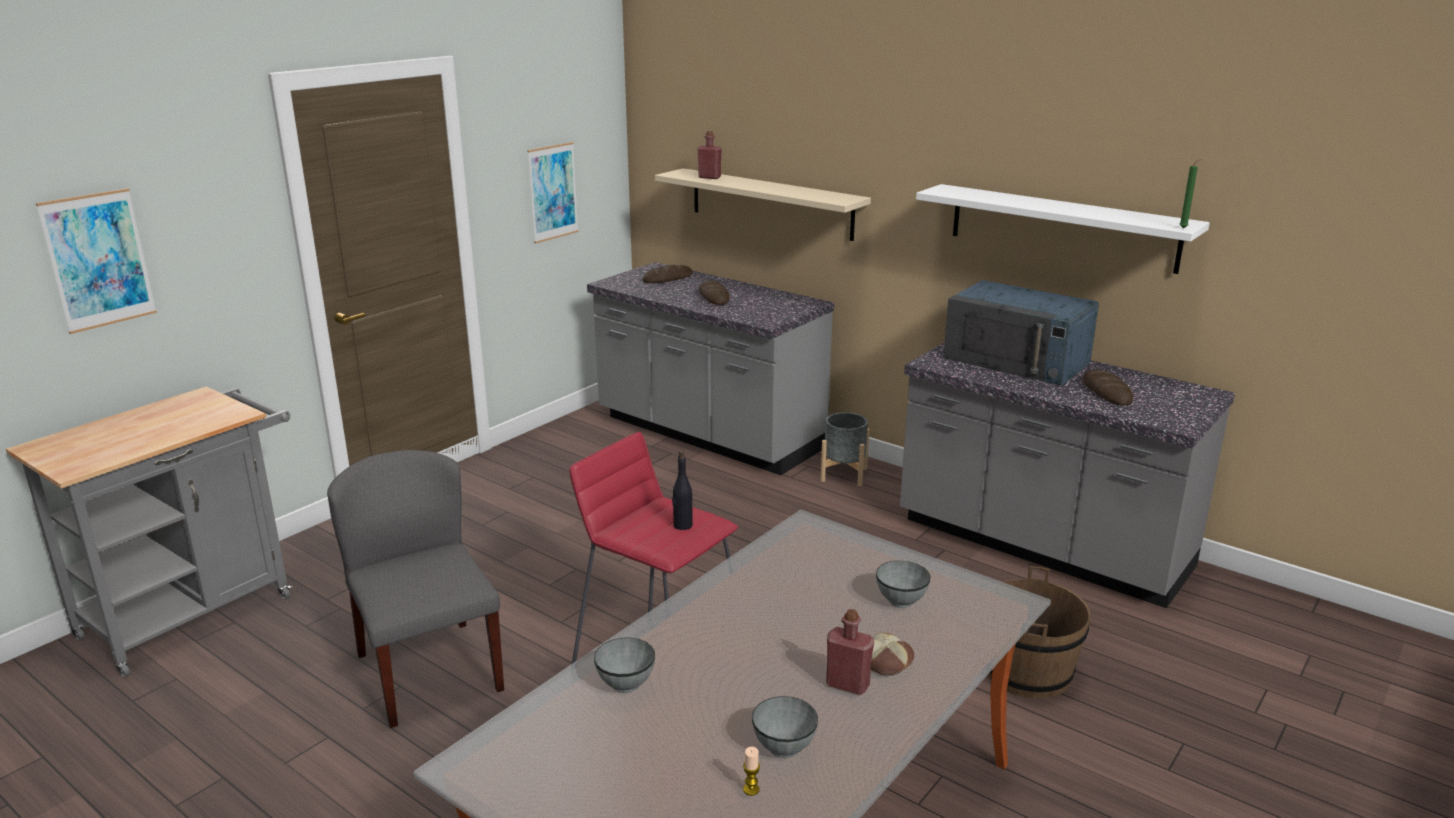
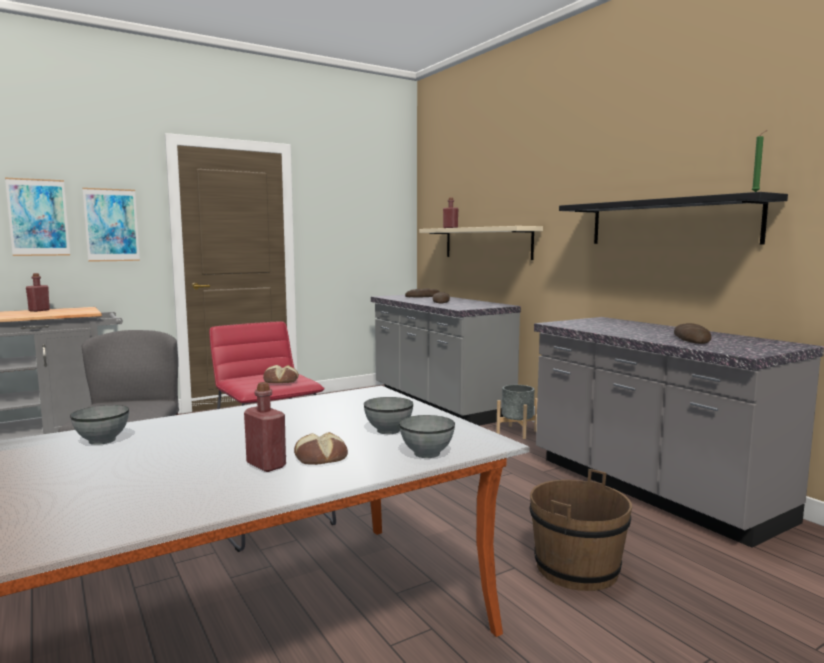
camera: 20 degrees right, 15 degrees down
(137, 417) = (39, 310): none -> red bottle
(553, 192) = (357, 239): picture -> picture (111, 225)
(682, 525) = (280, 381): black bottle -> bread
(751, 789) = (71, 509): candle -> none
(784, 747) = (148, 490): grey bowl -> grey bowl (427, 453)
(1017, 360) = (630, 326): blue microwave -> none
(1062, 227) = (670, 222): white shelf -> black shelf

